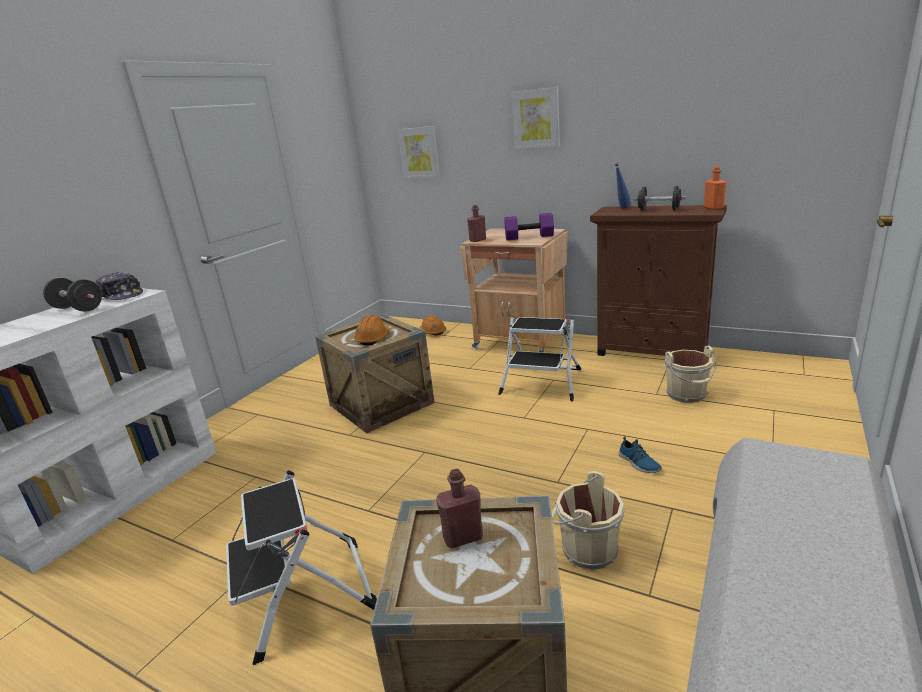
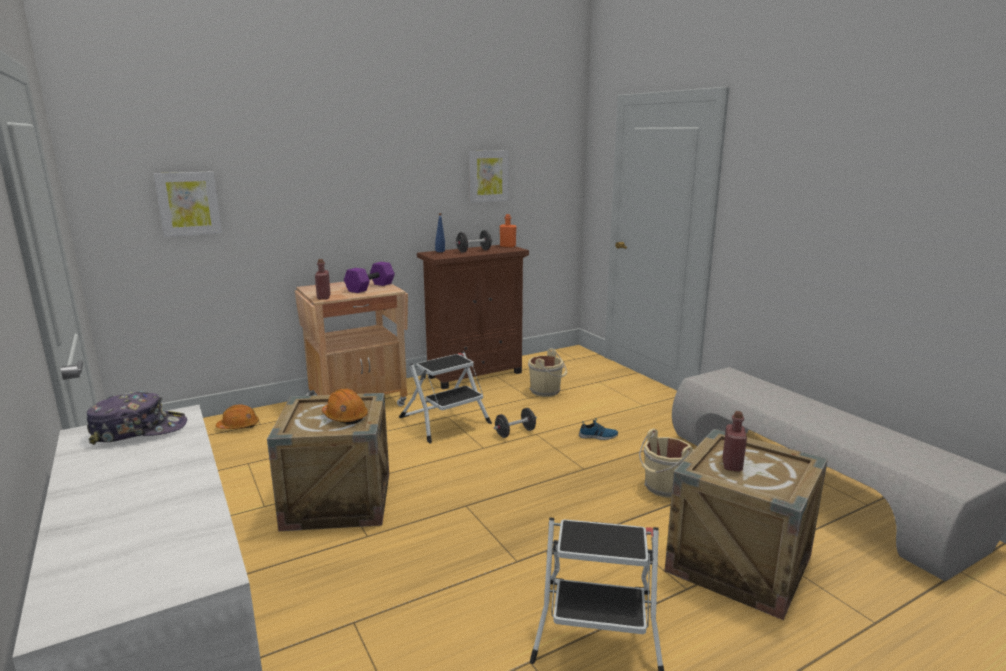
camera: 60 degrees left, 5 degrees down
(78, 309) = (135, 462): black dumbbell -> black dumbbell (515, 433)
(536, 119) = (345, 170): picture -> picture (488, 176)

